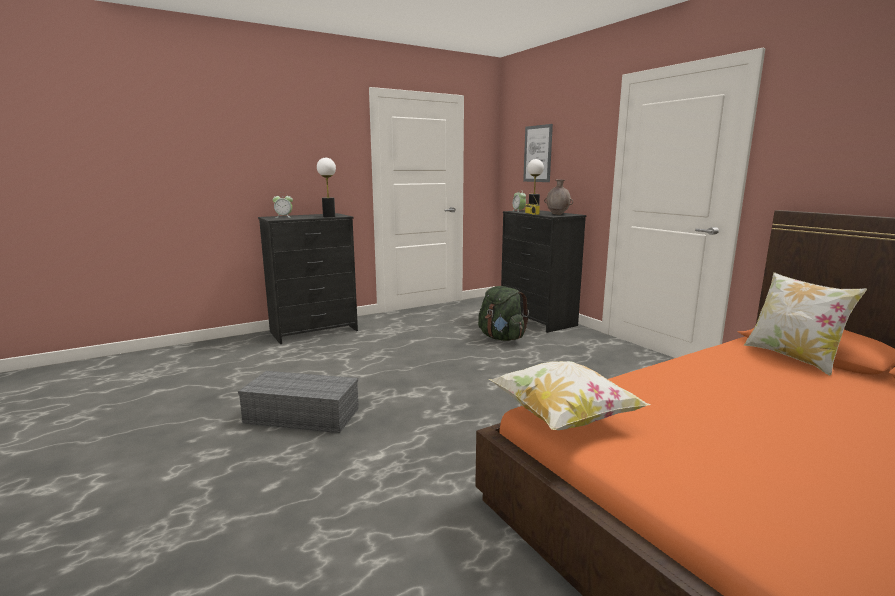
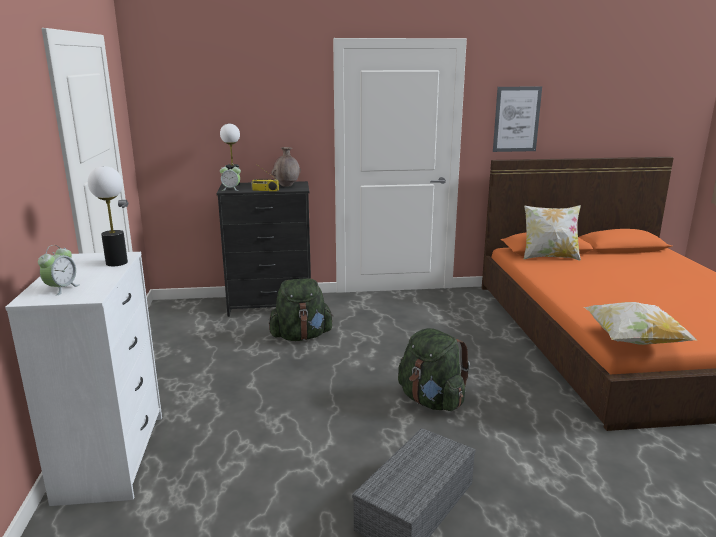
camera: 65 degrees left, 5 degrees up
(314, 331) = (113, 457): black dresser -> white dresser
(452, 399) = (431, 401): none -> green backpack
(537, 154) = (214, 115): picture -> picture (516, 119)

